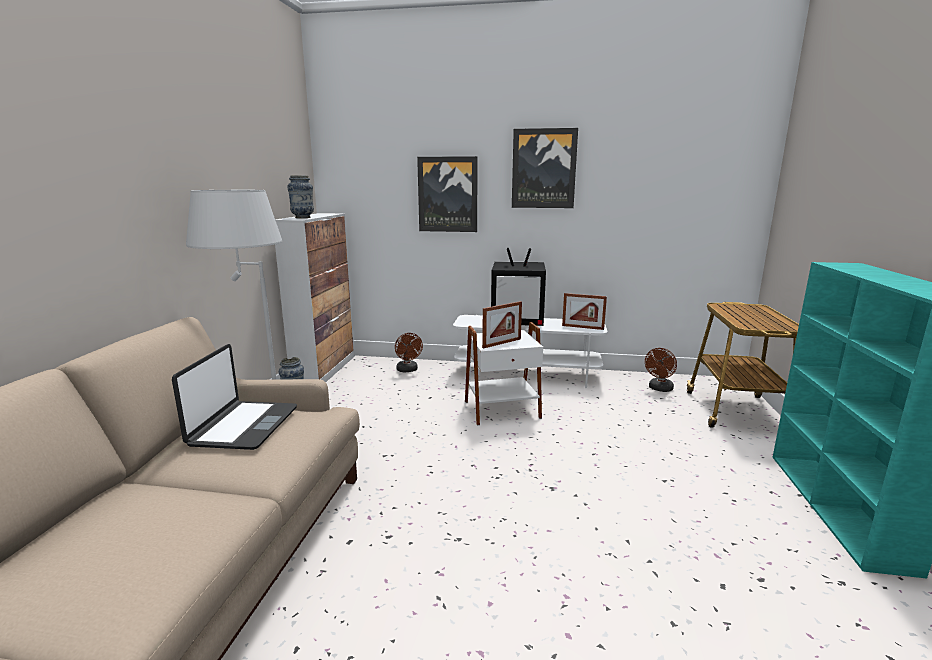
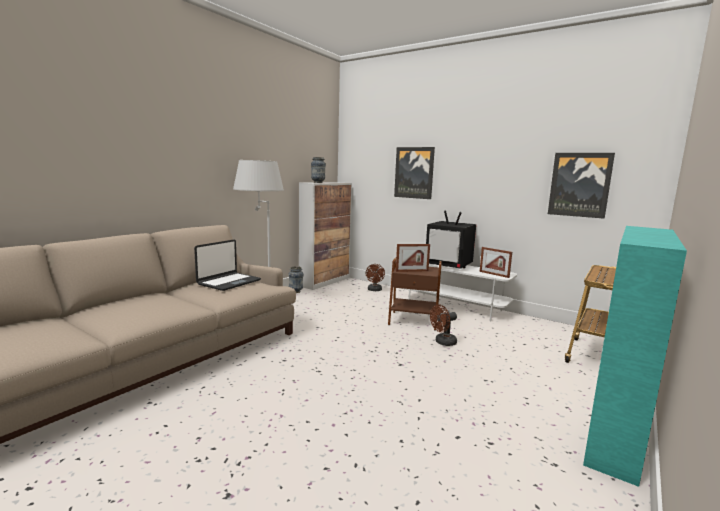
camera: 25 degrees right, 5 degrees down
(502, 410) = (413, 321): white side table -> brown side table
(543, 169) = (479, 156): picture -> picture (579, 185)
(659, 389) = (552, 333): brown fan -> brown fan (443, 342)

